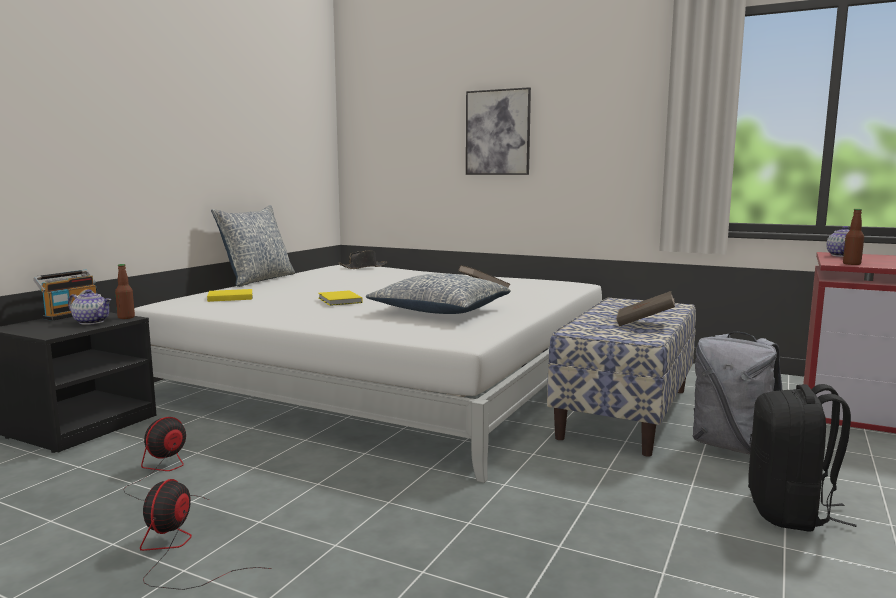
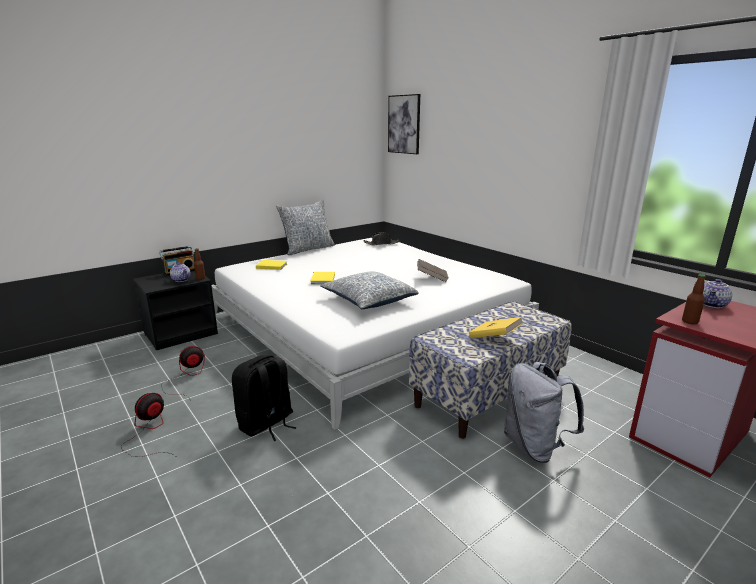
camera: 25 degrees right, 10 degrees up
(498, 132) = (477, 153): picture -> picture (404, 124)
(644, 323) = (494, 338): brown book -> yellow book
(790, 512) = (509, 519): black backpack -> black backpack (266, 424)

